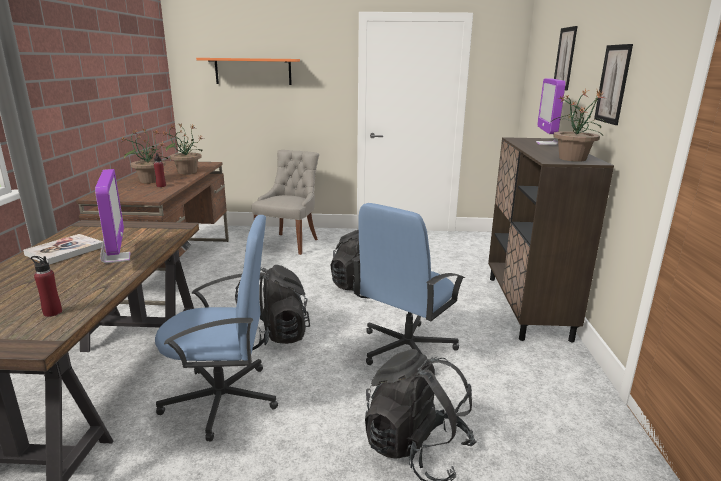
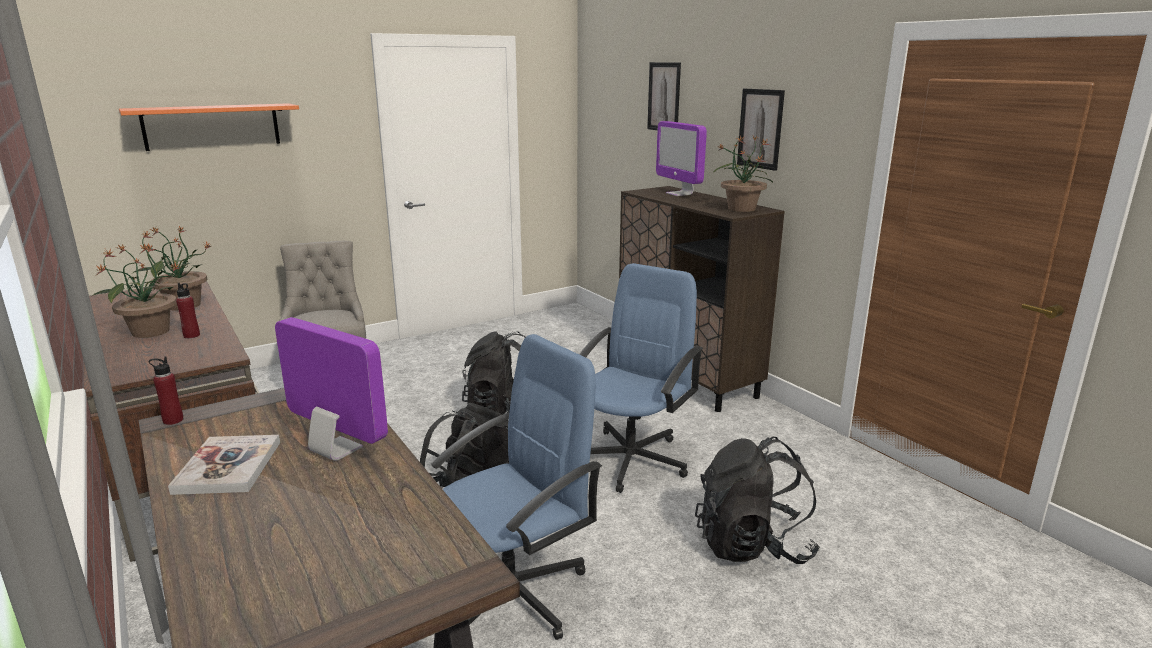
camera: 35 degrees left, 0 degrees up
(52, 312) = (407, 537): red bottle -> red bottle (173, 420)
(406, 349) = (632, 459): blue office chair -> blue office chair turned 150 degrees counterclockwise

